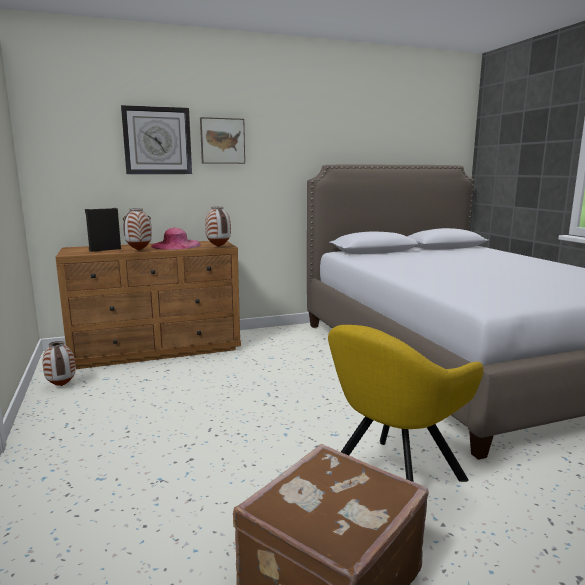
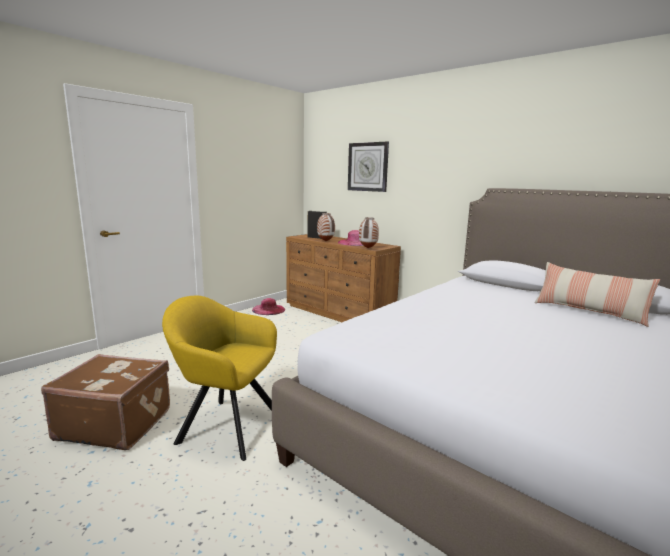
camera: 60 degrees right, 0 degrees up
(62, 386) = (268, 309): vase -> pink hat
(222, 141) = (409, 166): picture -> none
(459, 253) = (589, 311): none -> pillow

